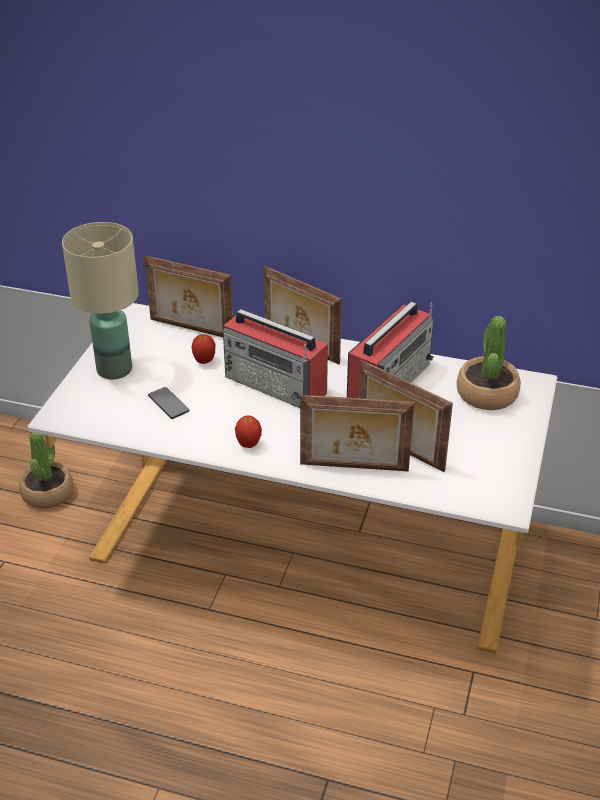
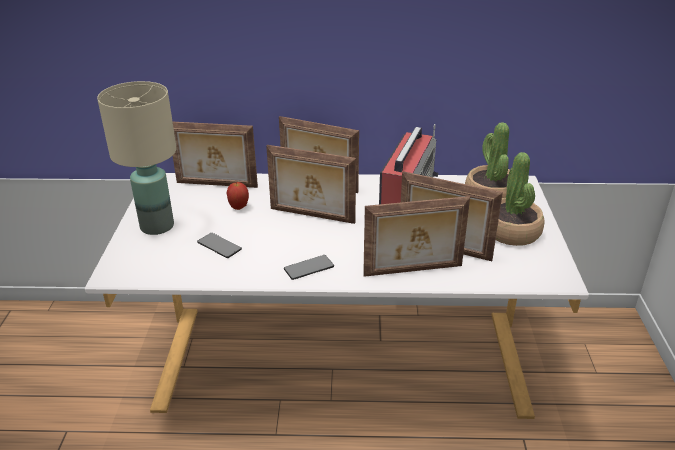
camera: 15 degrees left, 5 degrees down
(47, 493) = (95, 360): potted plant -> potted plant (512, 232)
(248, 445) = (309, 268): apple -> phone
(276, 385) = (311, 216): radio -> picture frame

